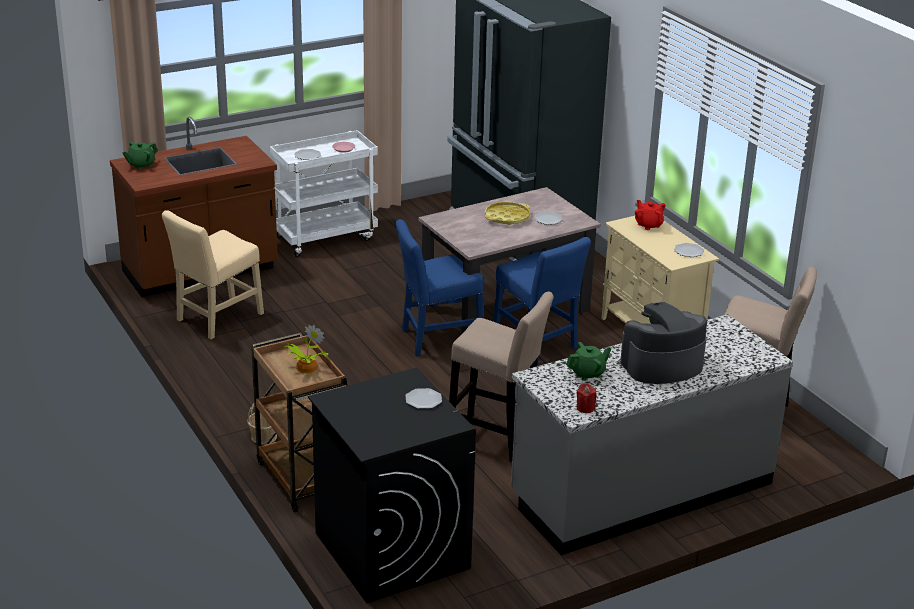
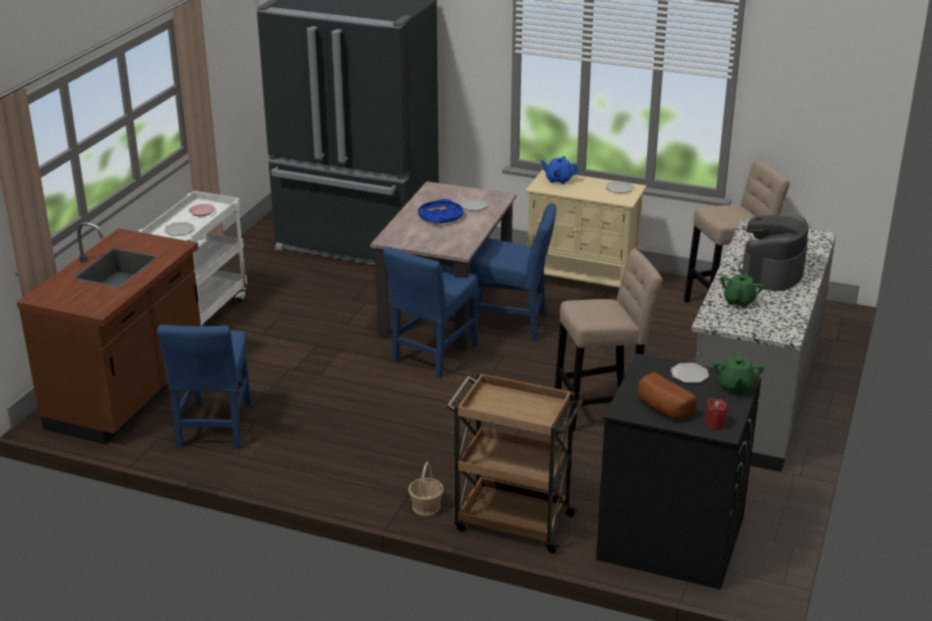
camera: 40 degrees left, 0 degrees up
(141, 165) = (61, 294): green teapot -> green teapot (735, 387)
(217, 319) = (215, 429): beige chair -> blue chair
(305, 367) = (518, 402): potted plant -> none
(356, 412) = (662, 409): none -> bread
(507, 217) = (440, 216): yellow tray -> blue tray
(585, 408) = (783, 326): red candle -> red candle (714, 424)
(648, 225) = (558, 180): red teapot -> blue teapot

